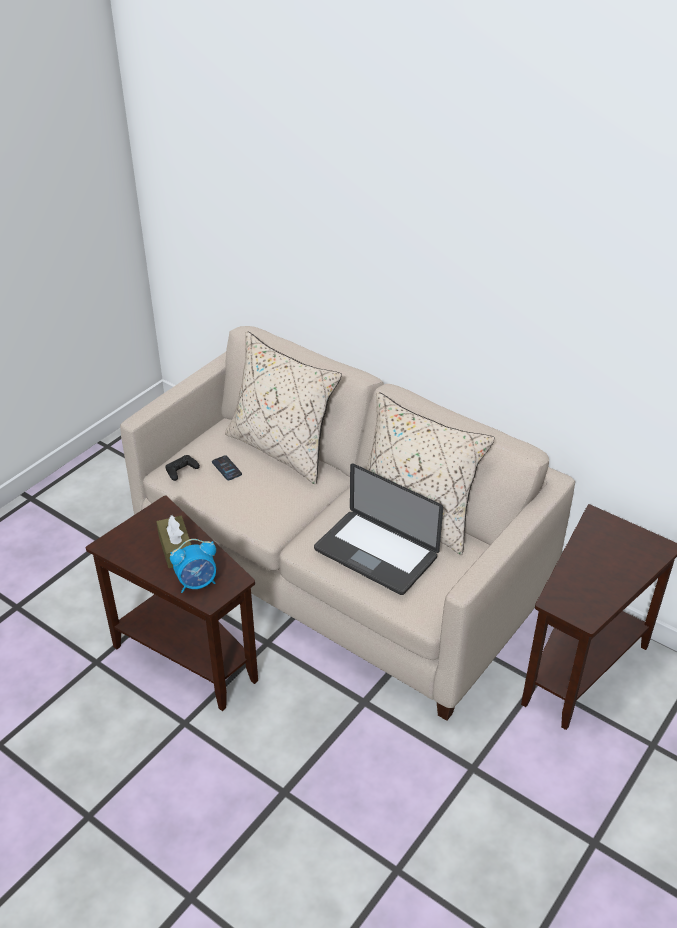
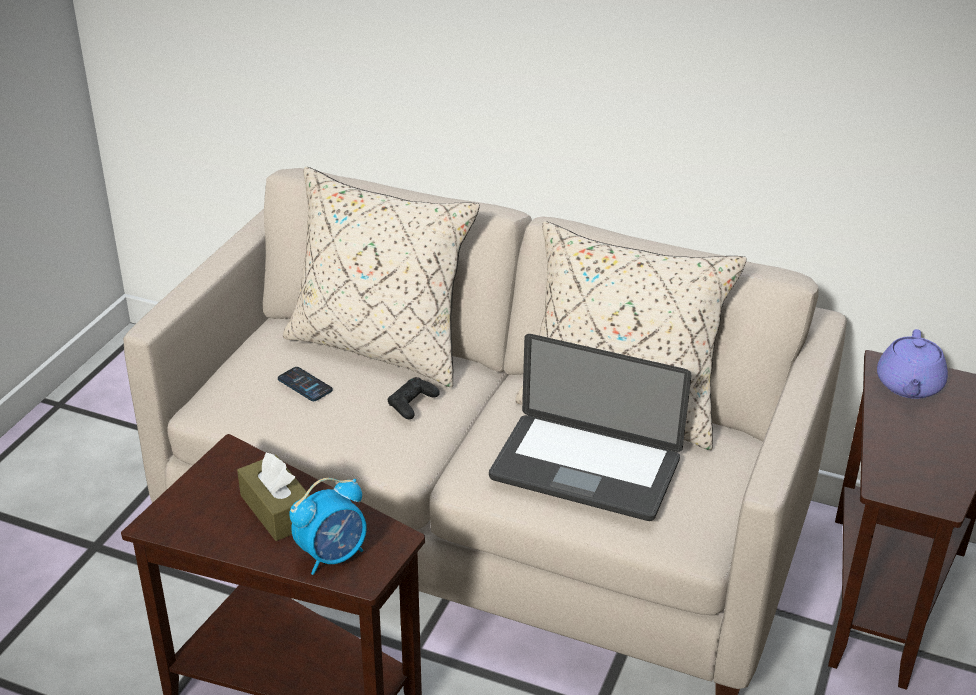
camera: 15 degrees left, 5 degrees down
(181, 470) = (232, 399): black game controller -> black game controller (412, 403)
(604, 534) = (908, 386): none -> purple teapot

